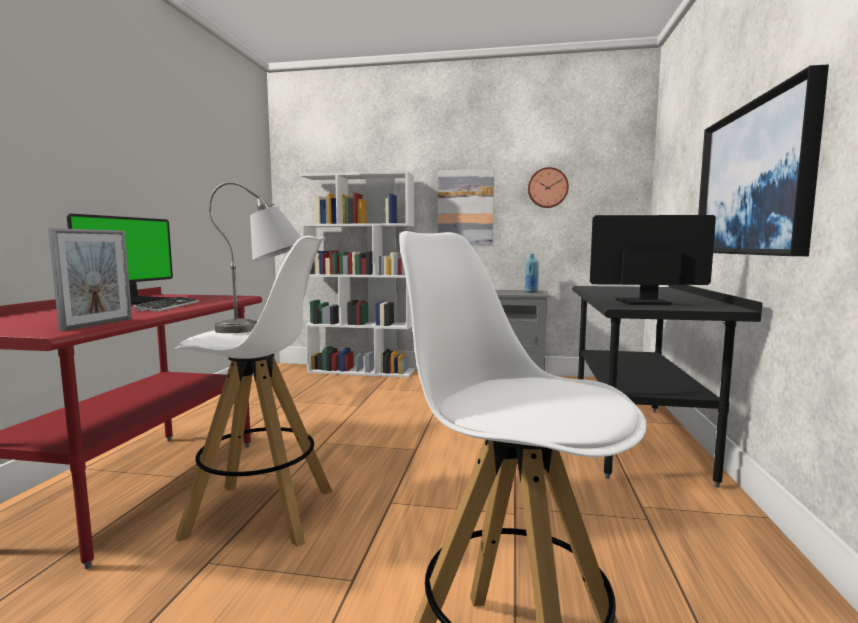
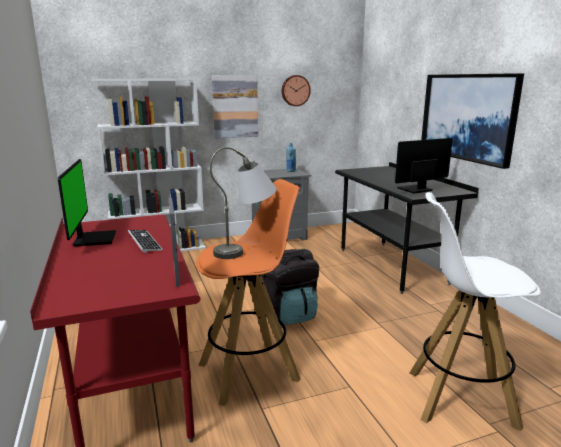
camera: 30 degrees left, 10 degrees up
(263, 513) = (250, 371): white stool -> orange stool
(403, 461) = (288, 314): none -> black backpack

